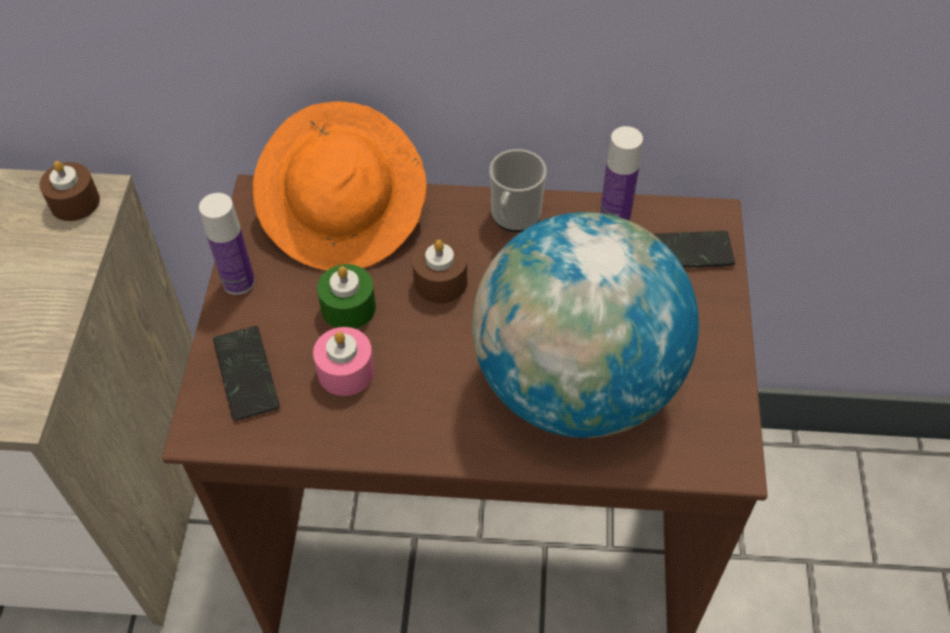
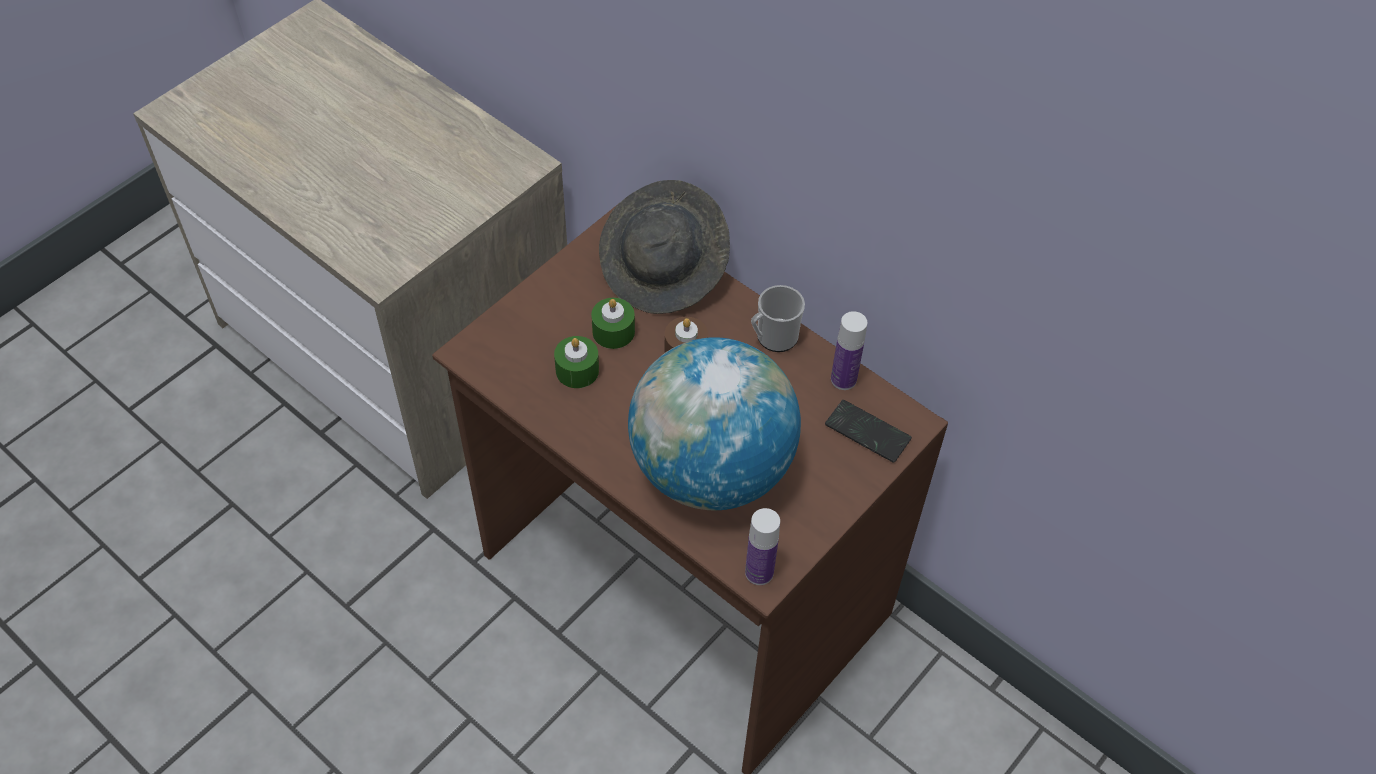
camera: 35 degrees right, 0 degrees up
(75, 202) = (513, 162): brown candle -> none
(238, 282) = (561, 274): bottle -> bottle (759, 572)
(246, 374) = (518, 334): phone -> none
(345, 214) = (664, 269): orange hat -> grey hat
(346, 371) = (577, 370): pink candle -> green candle

